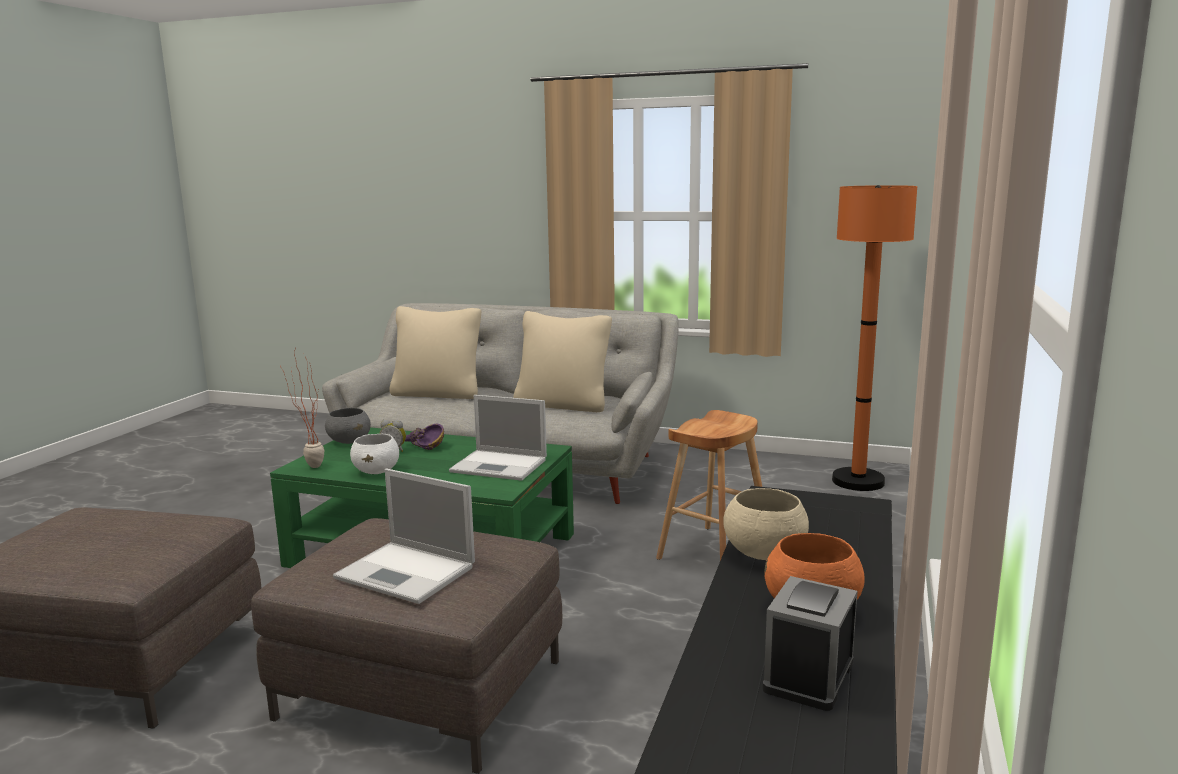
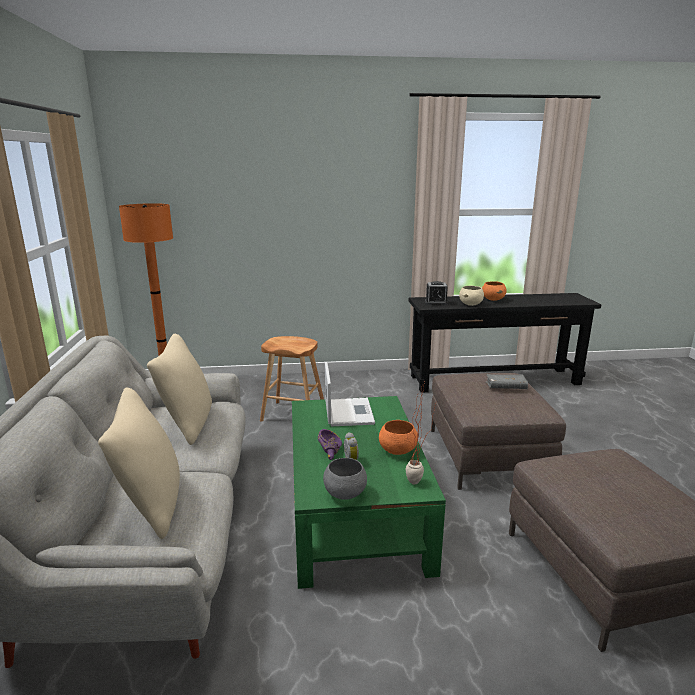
camera: 115 degrees left, 5 degrees up
(377, 471) = (397, 450): white bowl -> orange bowl
(407, 573) = (506, 387): laptop -> grey book
(808, 676) = (521, 298): alarm clock -> alarm clock (436, 302)

